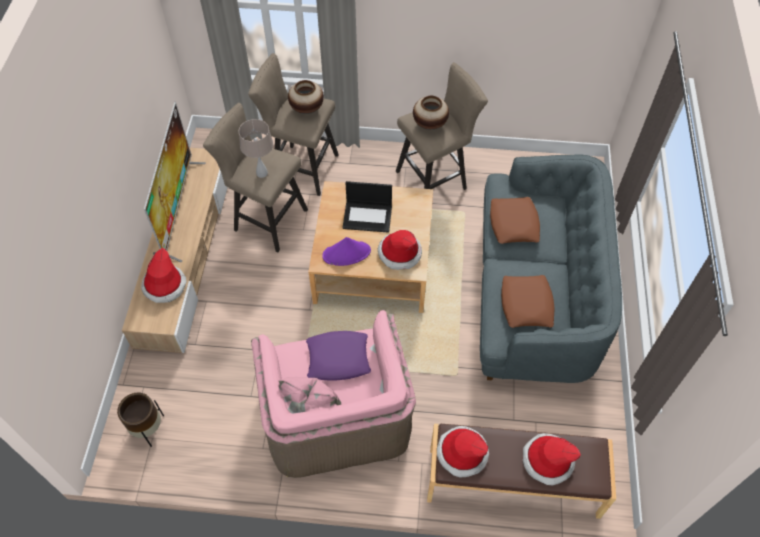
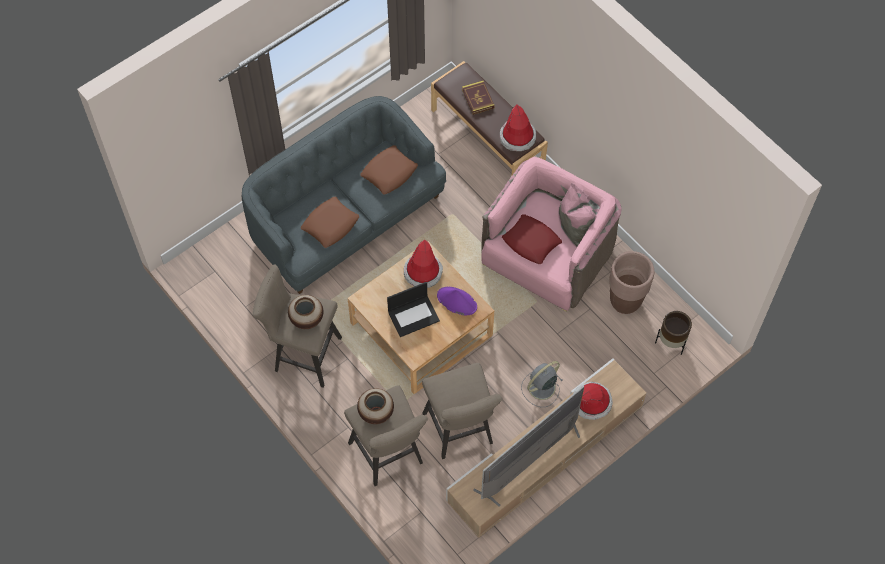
camera: 135 degrees left, 5 degrees up
(223, 431) = (625, 301): none -> brown planter
(233, 296) = (540, 388): none -> grey fan
(262, 173) = (465, 382): beige table lamp -> none
(338, 359) = (531, 242): purple pillow -> red pillow
(368, 216) = (414, 315): laptop -> laptop turned 105 degrees clockwise
(547, 460) = (478, 99): hat -> book

